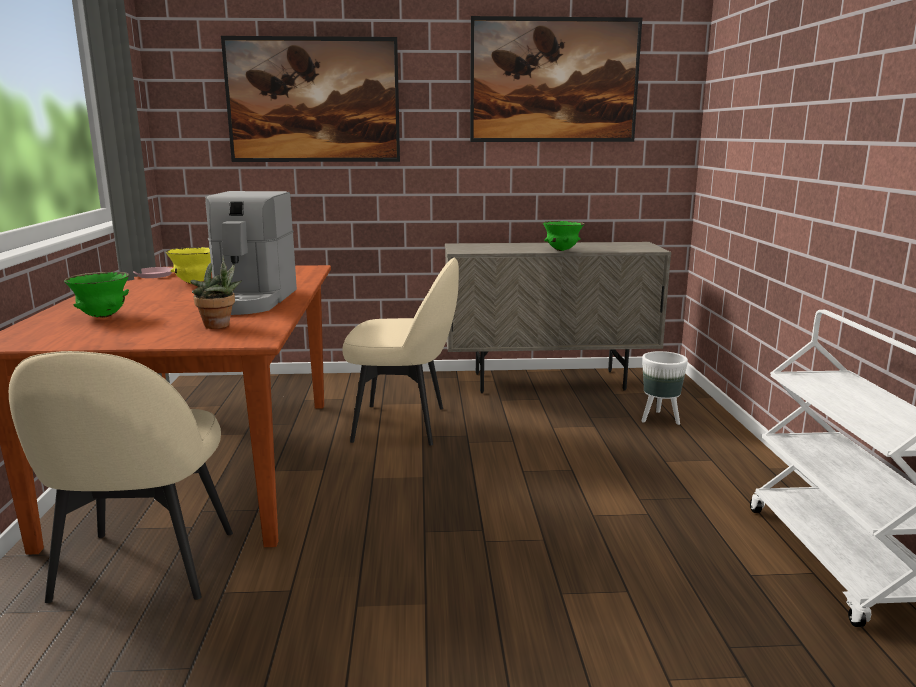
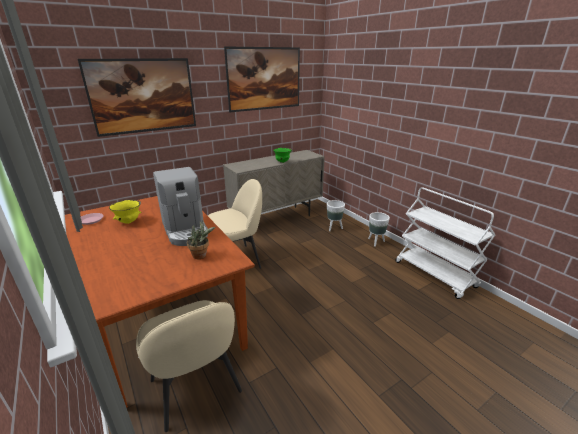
camera: 30 degrees left, 10 degrees up
(103, 316) = (119, 266): green bowl -> none
(738, 464) = (375, 242): none -> white planter

